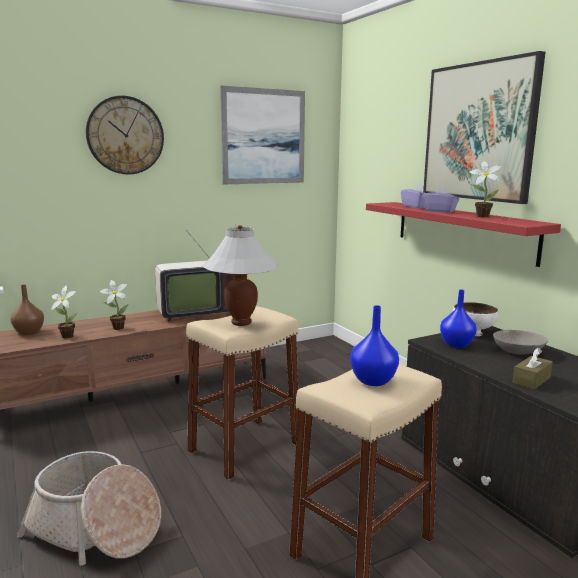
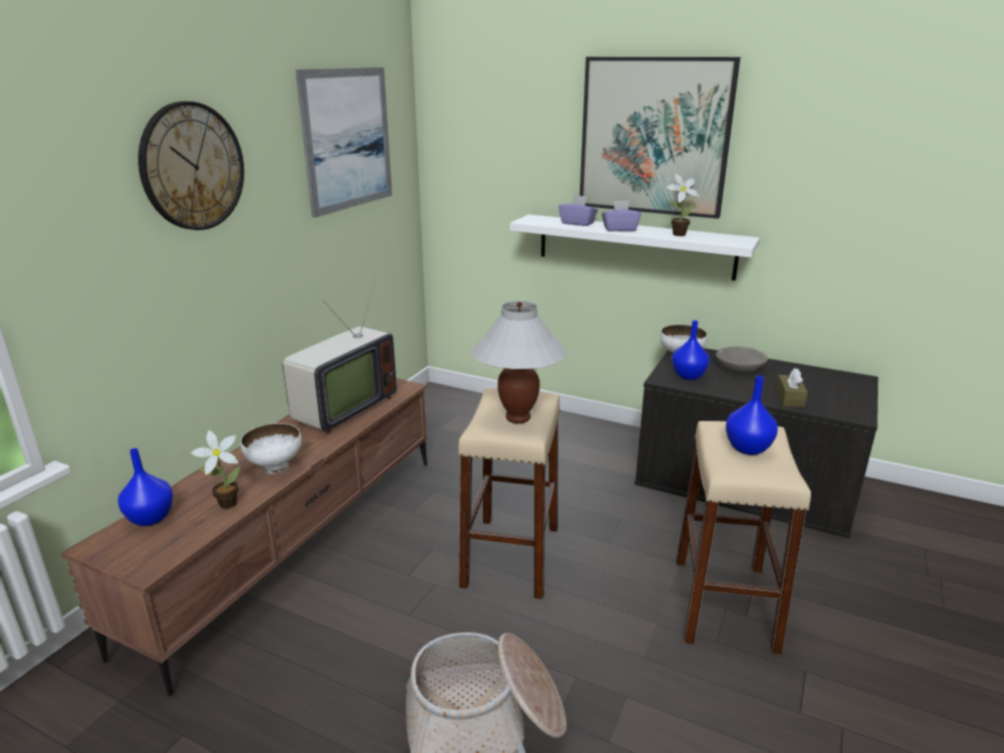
camera: 35 degrees left, 10 degrees up
(28, 332) = (150, 519): brown vase -> blue vase
(116, 328) = (275, 467): potted plant -> white bowl
(462, 230) = (634, 246): red shelf -> white shelf

